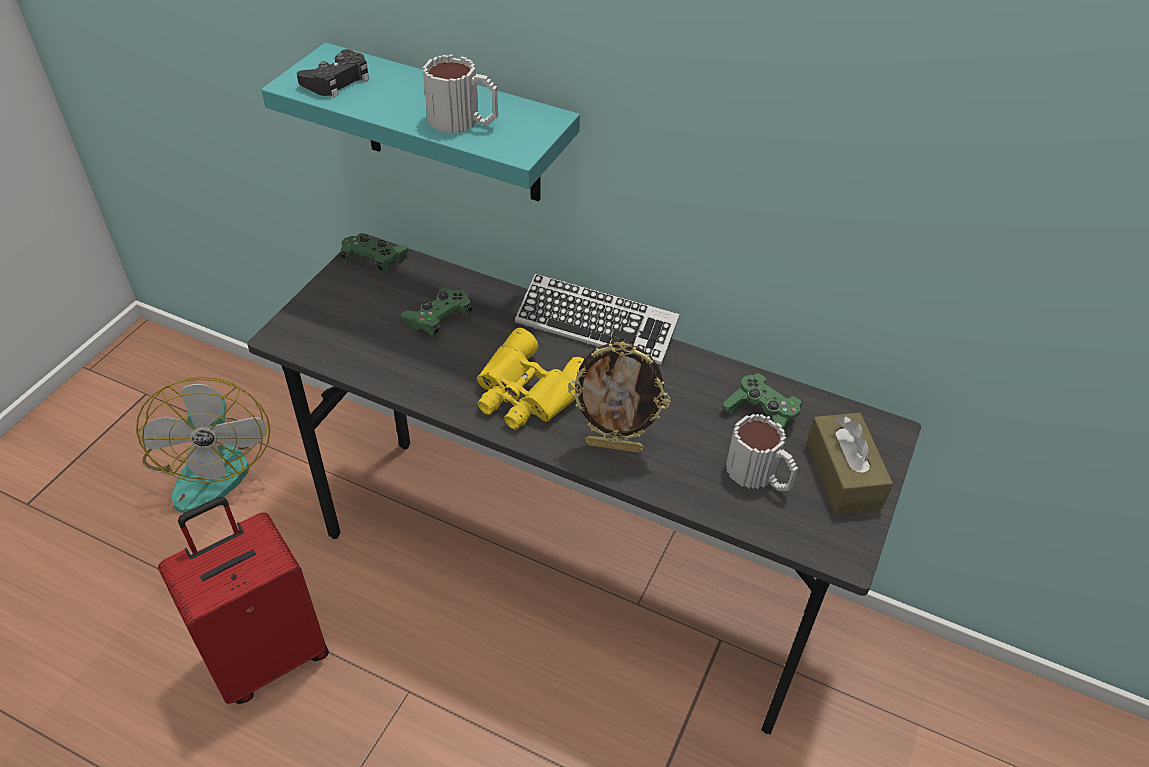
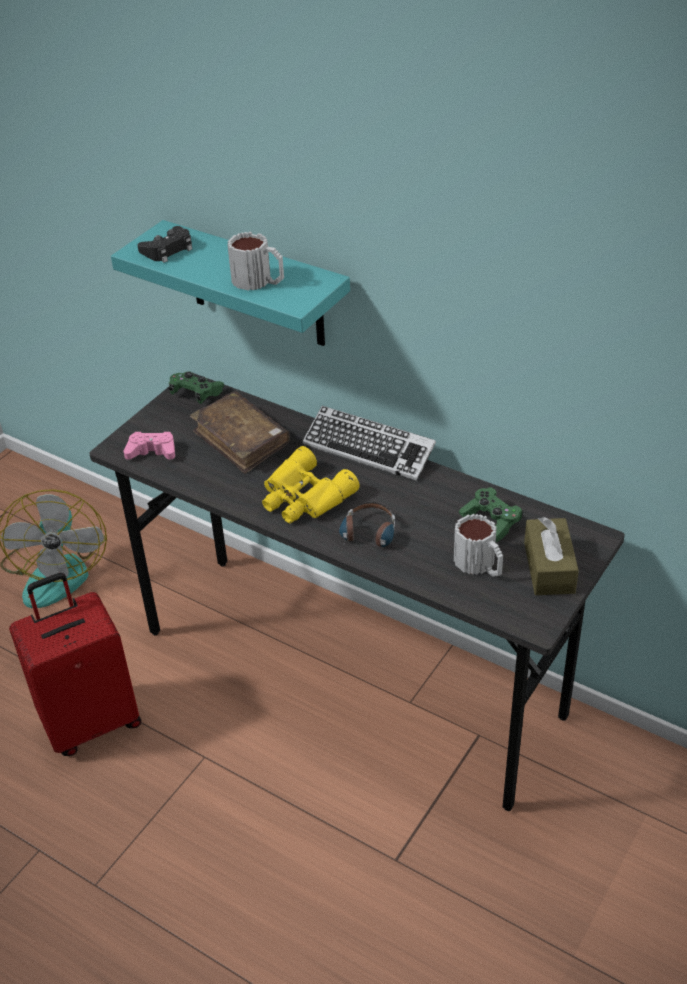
camera: 10 degrees right, 5 degrees down
(328, 339) = (152, 451): none -> pink game controller
(438, 320) = (241, 440): green game controller -> brown book
(614, 446) = (367, 538): picture frame -> headphones

